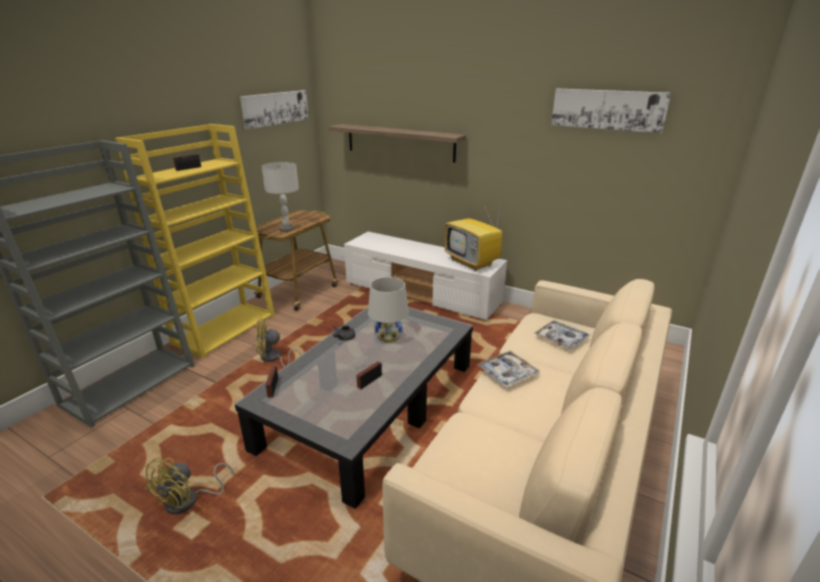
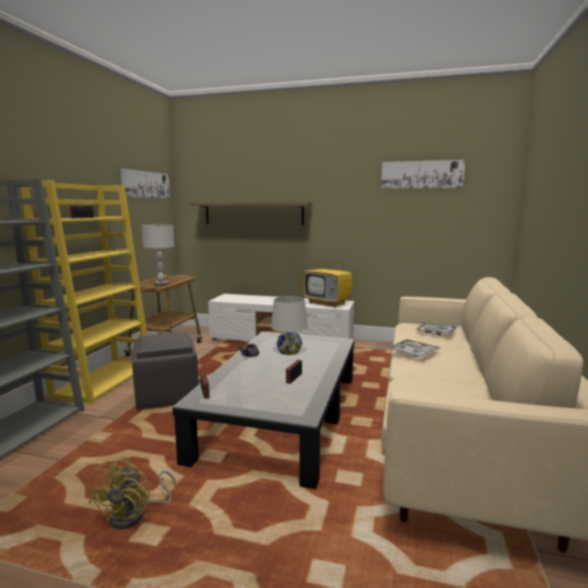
camera: 15 degrees left, 15 degrees down
(274, 358) = (168, 395): yellow fan -> grey ottoman

